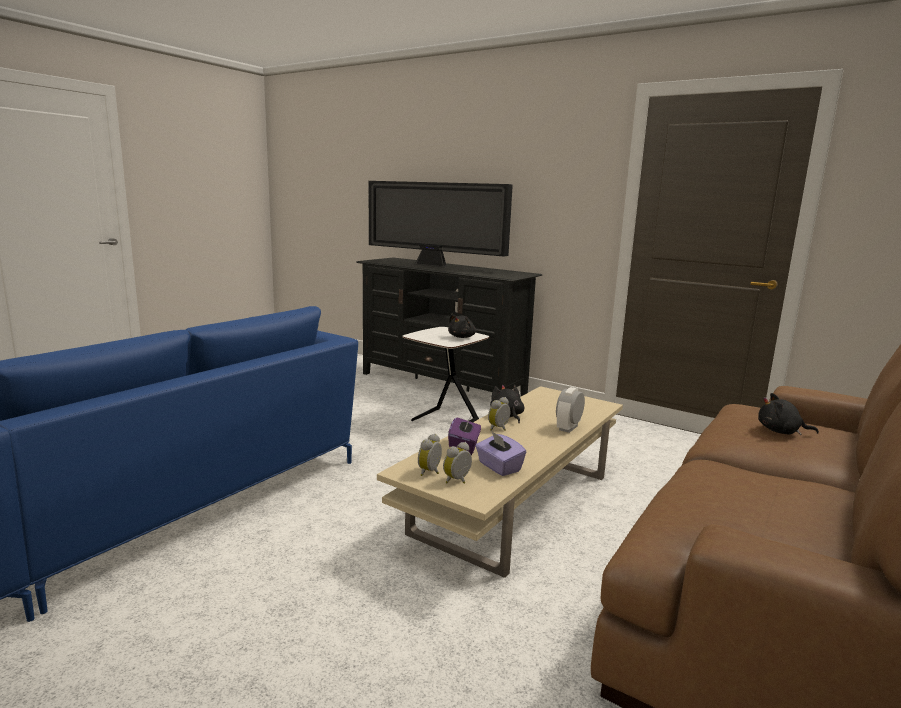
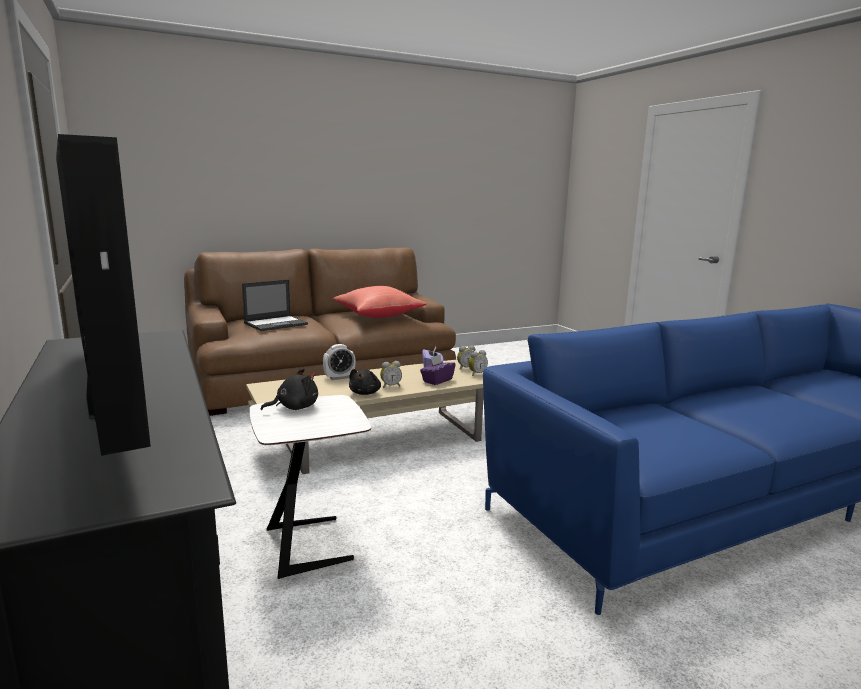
camera: 150 degrees left, 0 degrees up
(754, 503) = (378, 316): none -> red pillow
(781, 432) = (276, 324): black plush toy -> laptop

